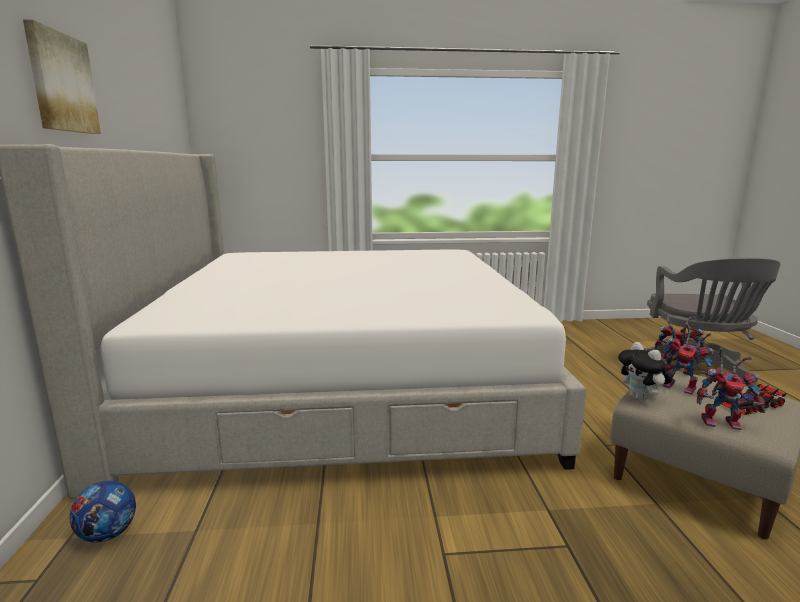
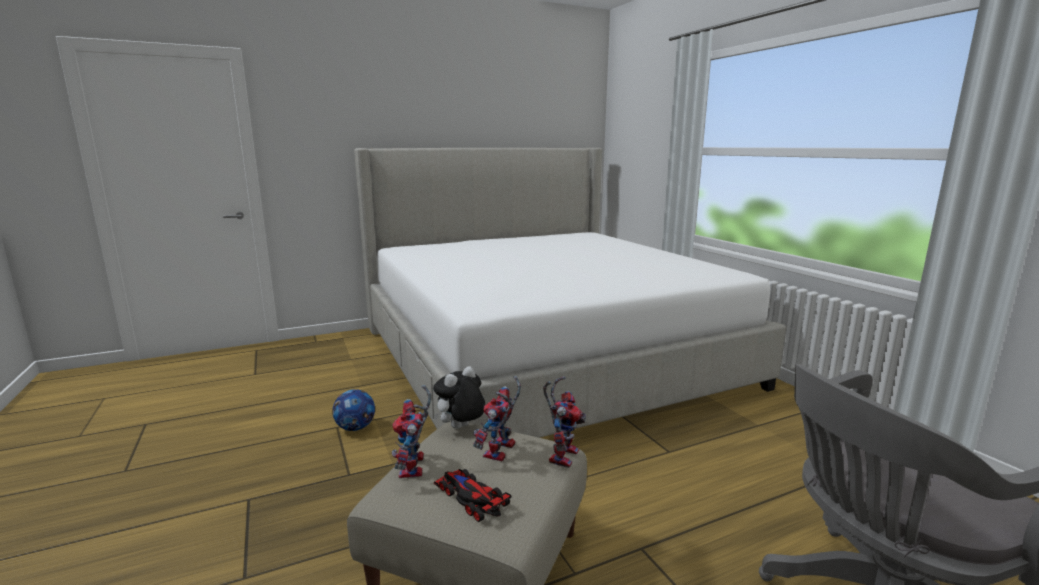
camera: 70 degrees right, 0 degrees up
(61, 83) = (424, 112): picture -> none
(108, 534) = (345, 343): football -> football (355, 428)

